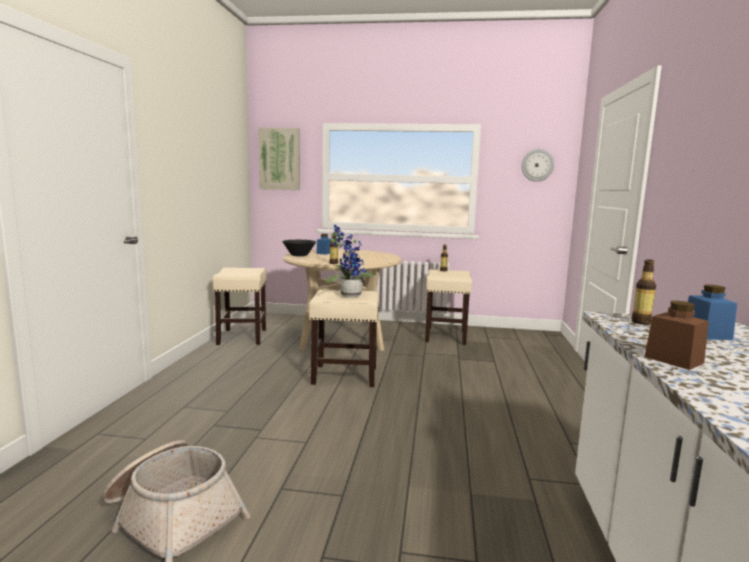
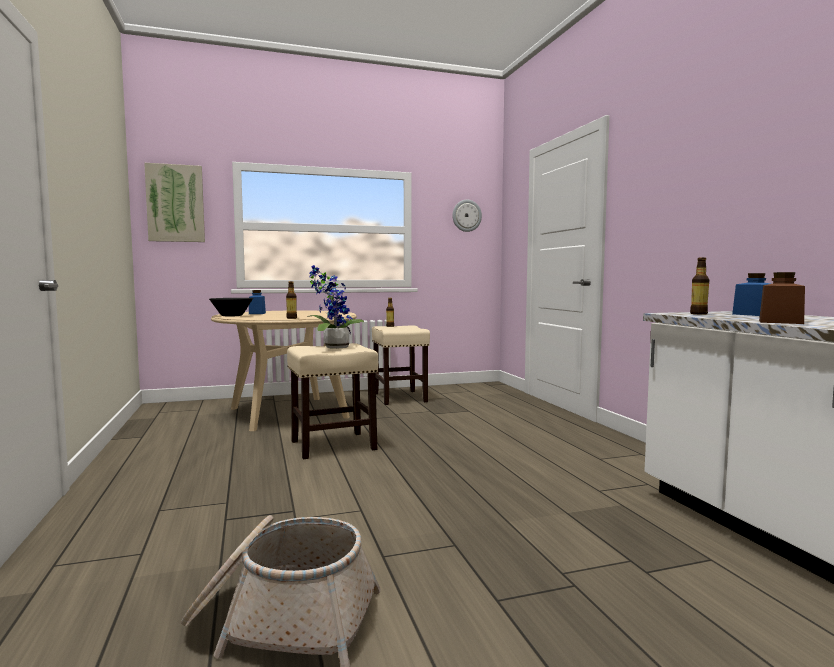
camera: 25 degrees left, 5 degrees down
(242, 336) = (157, 429): beige stool -> none

